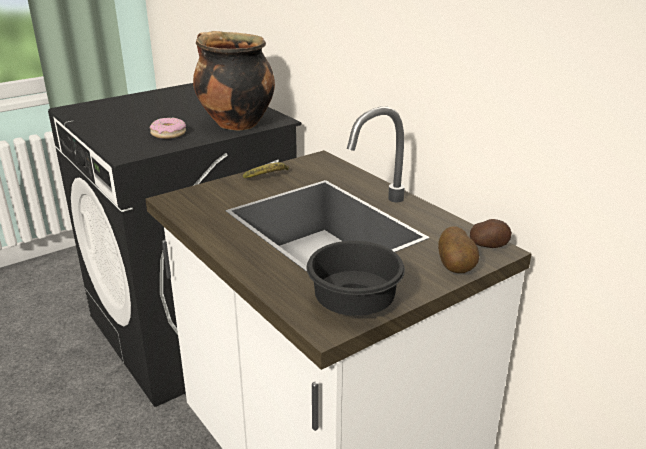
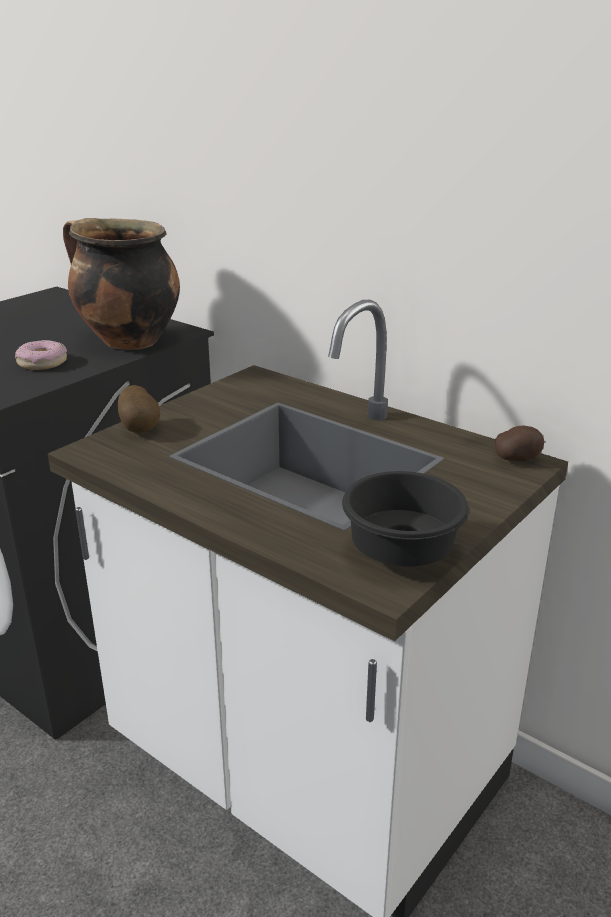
camera: 15 degrees left, 0 degrees up
(269, 177) = (202, 406): banana -> none
(457, 268) = (496, 490): potato -> potato (141, 429)

